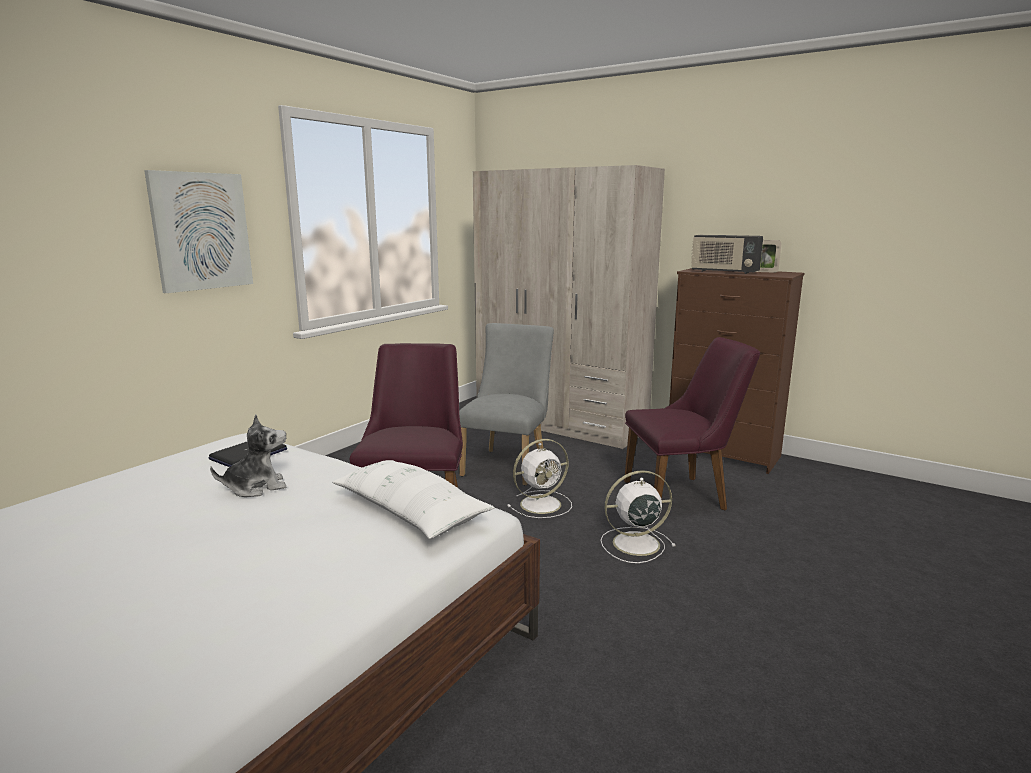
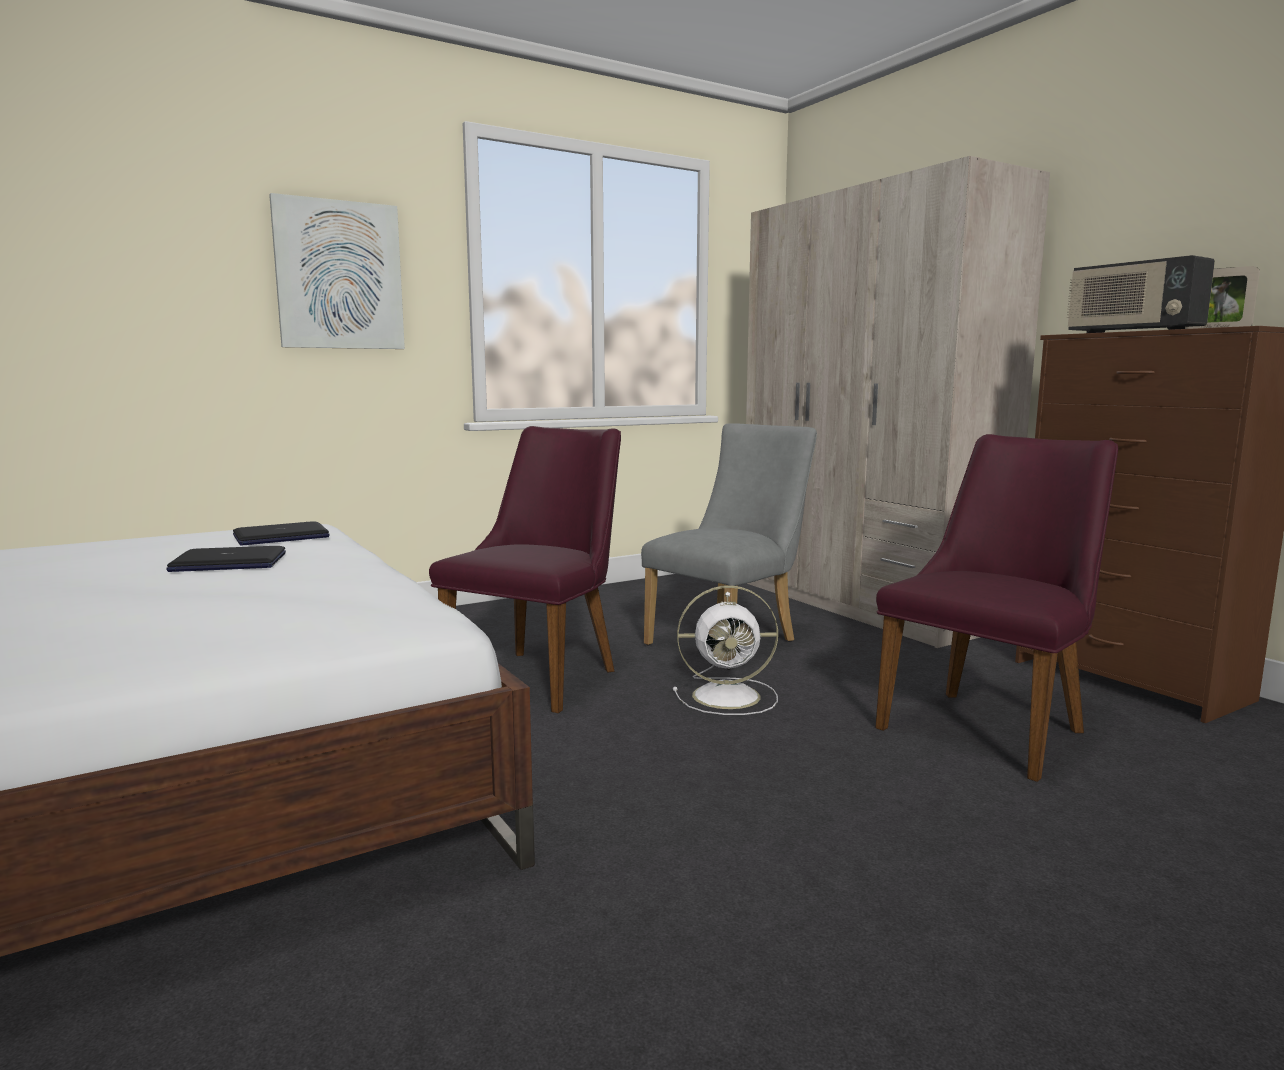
camera: 25 degrees right, 5 degrees down
(256, 487) = (228, 563): plush toy -> laptop
(409, 512) = (341, 606): white pillow -> none
(634, 544) = (828, 777): white fan -> none
(684, 495) = (992, 725): purple chair -> purple chair turned 60 degrees counterclockwise

